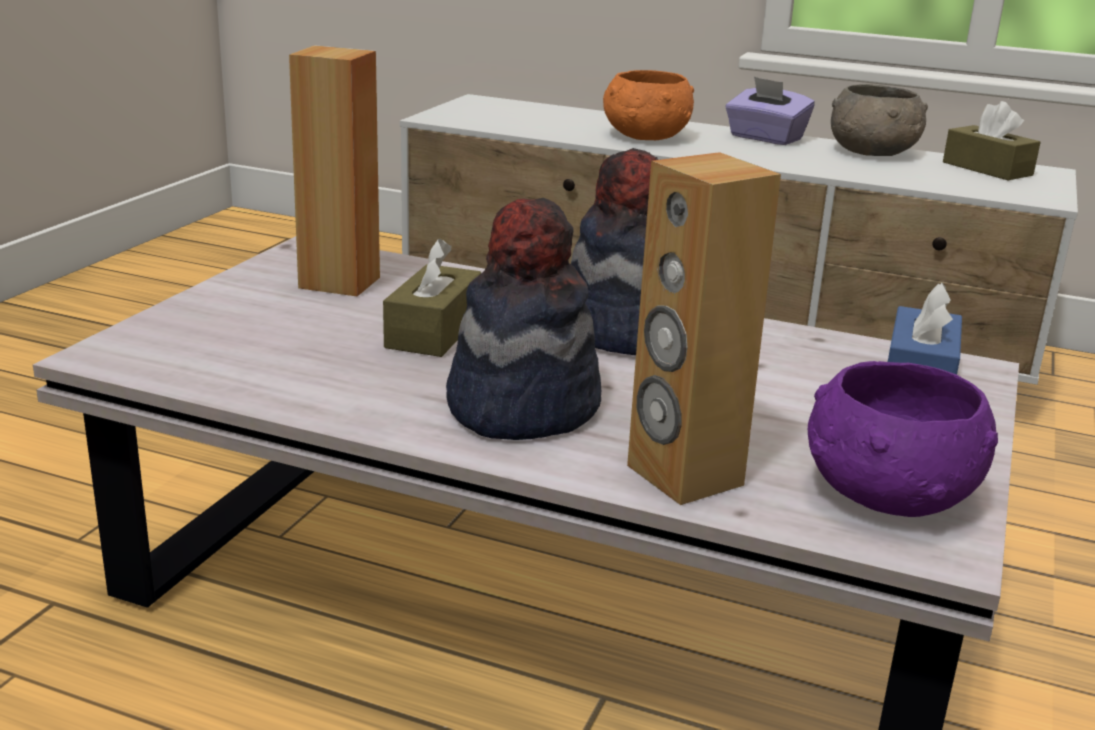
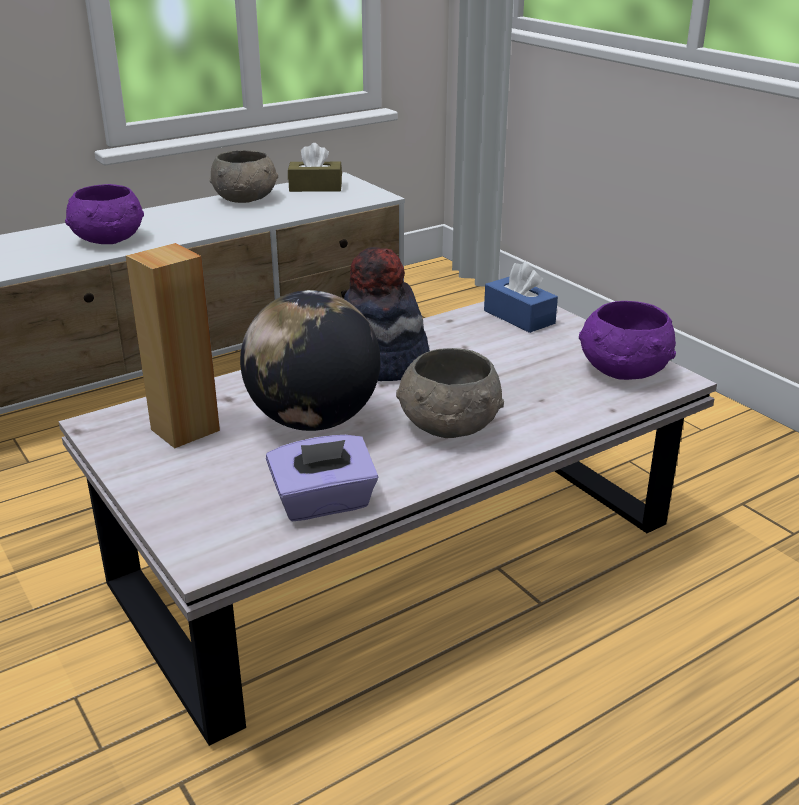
camera: 55 degrees left, 5 degrees up
(433, 331) = (313, 421): brown tissue box -> globe
(521, 406) = (449, 426): hat -> grey bowl
(645, 137) = (108, 240): orange bowl -> purple bowl
(683, 475) = (567, 410): brown speaker -> none
(765, 138) = (171, 212): purple tissue box -> purple tissue box (324, 503)

